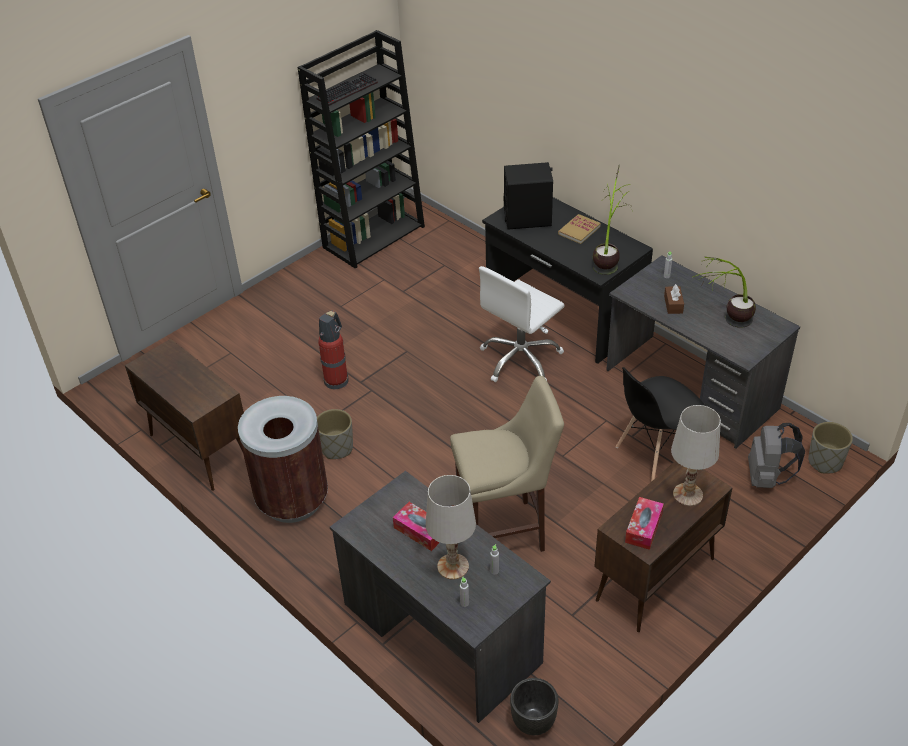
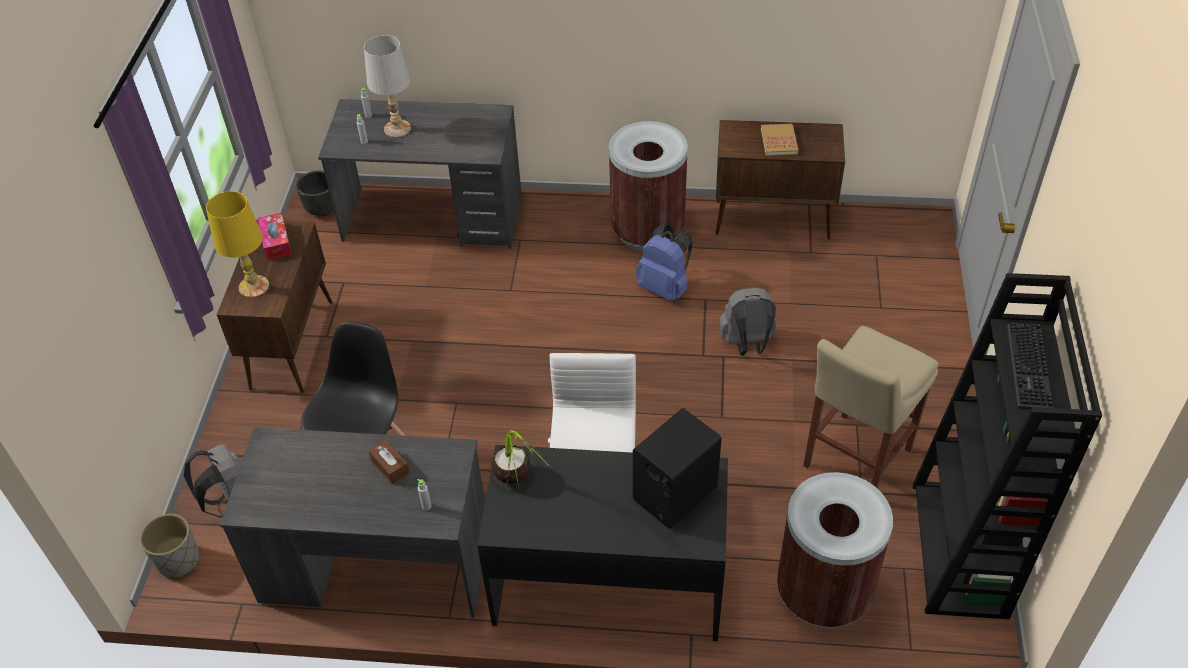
camera: 140 degrees right, 5 degrees up
(336, 448) = (665, 287): grey planter -> blue backpack
(337, 380) = (747, 344): fire extinguisher -> grey backpack
(420, 531) = (443, 135): tissue box -> none
(460, 255) = (823, 593): none -> brown trash can
(506, 531) = (448, 309): beige stool -> beige stool (853, 461)
(579, 230) = (593, 516): book -> book (779, 141)
(687, 495) = (253, 286): white table lamp -> yellow table lamp
(724, 322) = (315, 475): potted plant -> none

